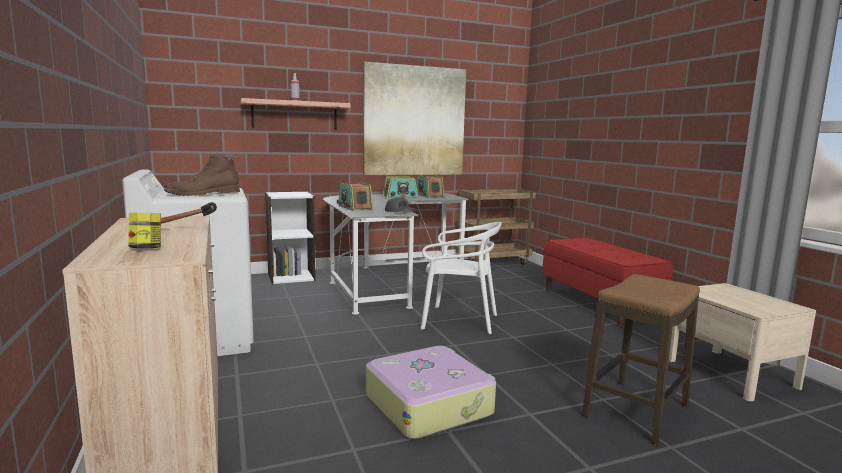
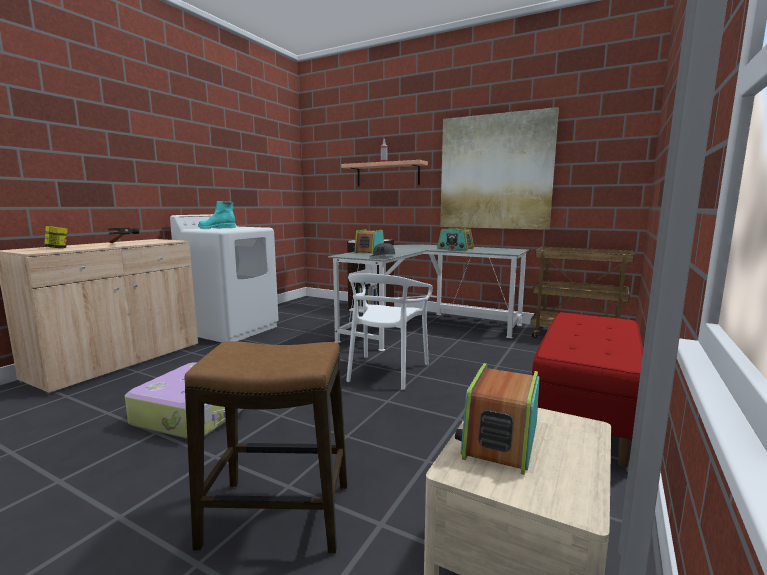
camera: 50 degrees right, 0 degrees up
(202, 194) = (215, 229): brown boot -> turquoise boot
(428, 195) = (491, 250): radio -> radio (499, 439)
(459, 320) = (386, 371): white chair -> white chair turned 45 degrees clockwise

